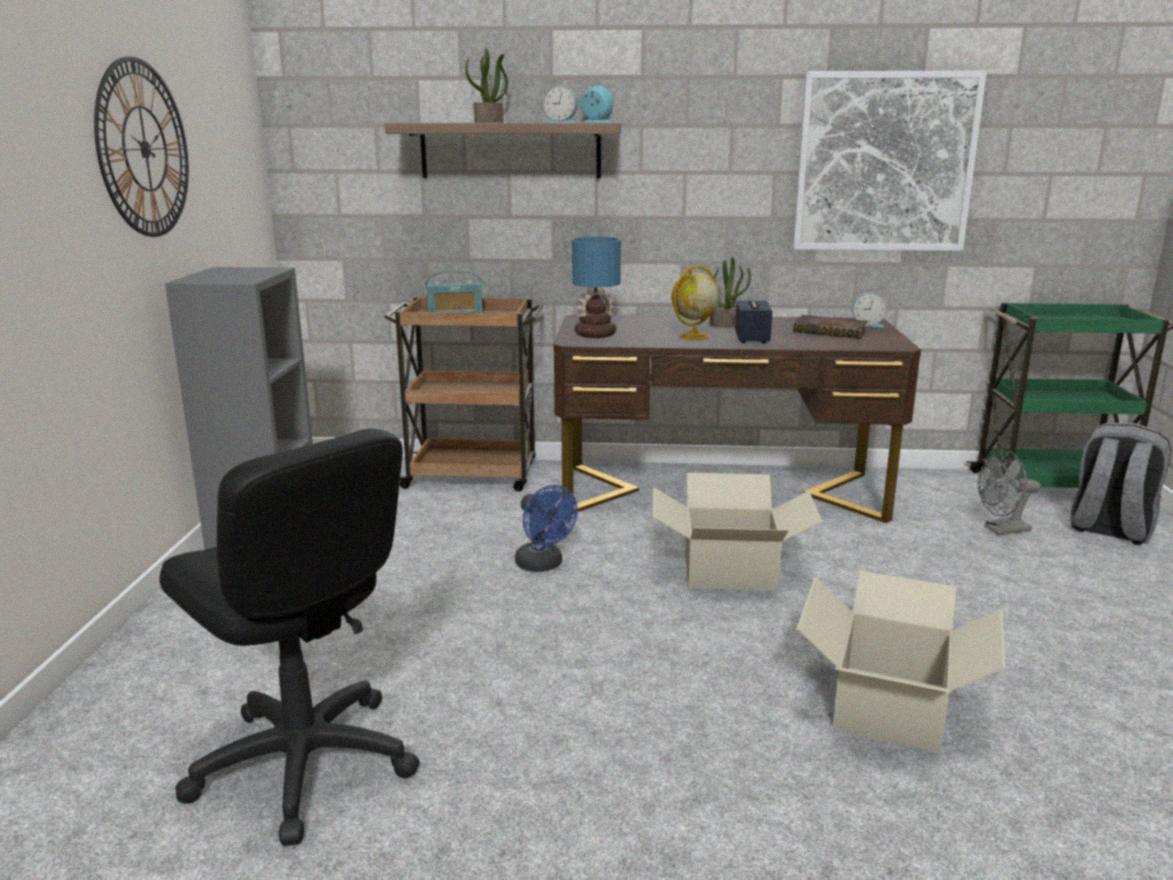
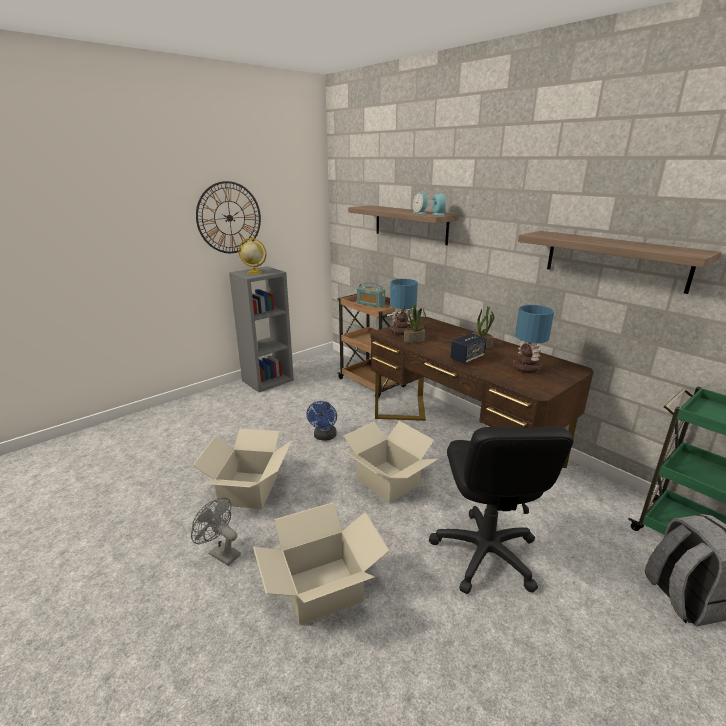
camera: 45 degrees right, 5 degrees up
(303, 764) = (144, 469): black office chair -> black office chair (485, 553)
(489, 122) = (394, 209): potted plant -> potted plant (414, 340)
(573, 677) = (249, 489): none -> cardboard box
(693, 337) = (441, 348): globe -> globe (253, 272)
(832, 332) = (527, 369): book -> table lamp
(866, 325) = (566, 371): alarm clock -> none
(884, 162) = (615, 260): picture -> shelf
(1001, 530) = (589, 548): grey fan -> grey fan (220, 553)

